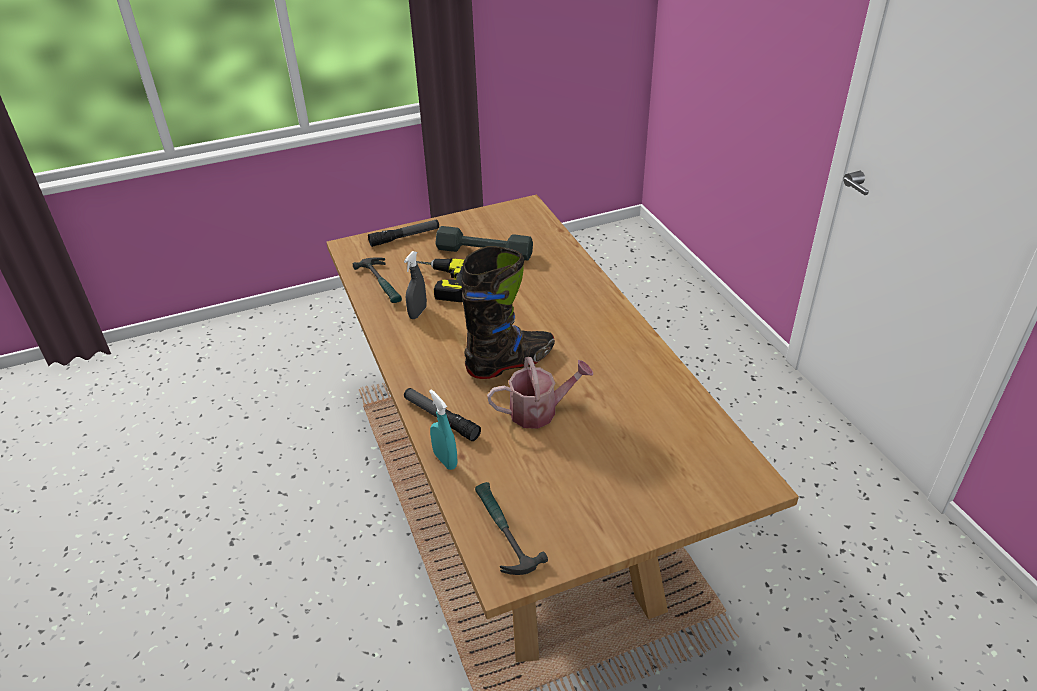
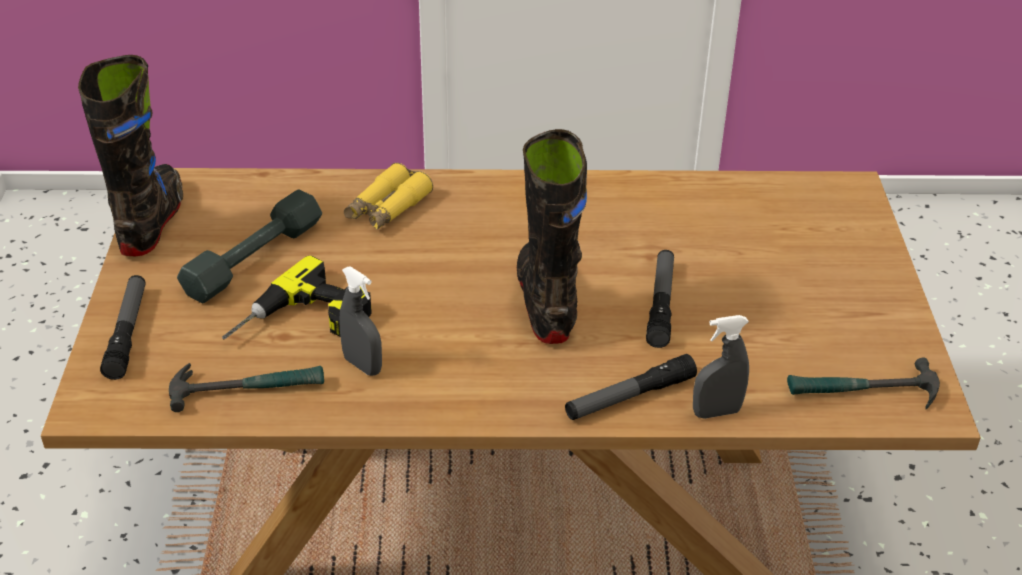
camera: 70 degrees left, 0 degrees up
(445, 460) = (716, 412): turquoise spray bottle -> grey spray bottle
(494, 213) = (152, 221): none -> black boot
(540, 411) = (661, 304): watering can -> flashlight
(560, 279) = (387, 208): none -> yellow binoculars

